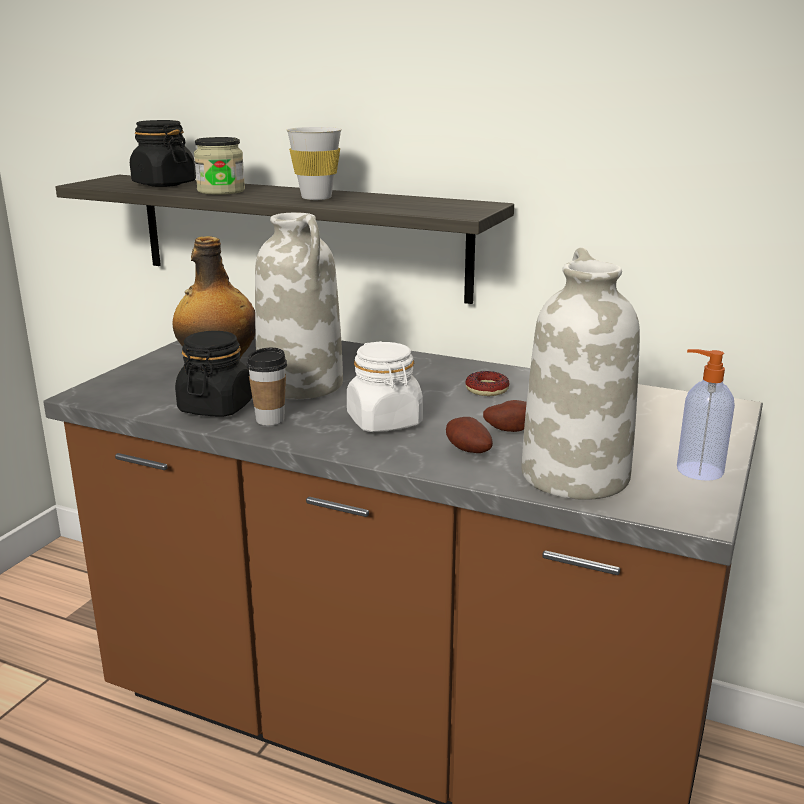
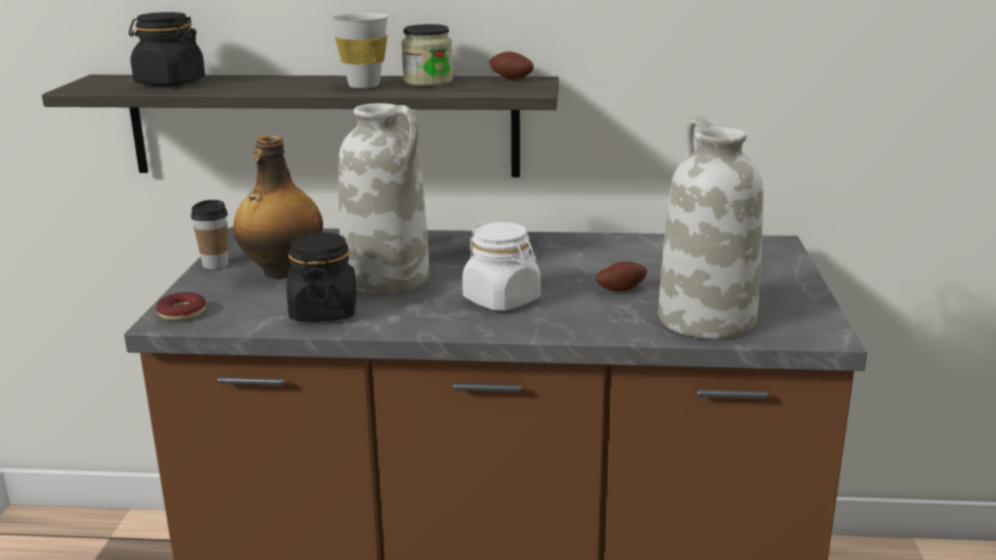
camera: 20 degrees left, 0 degrees up
(221, 191) = (249, 86): jar -> jar (428, 81)
(270, 420) = (391, 315): cup -> cup (215, 264)
(467, 451) = (600, 314): potato -> potato (510, 79)
(487, 389) = (565, 257): donut -> donut (182, 313)
(697, 470) = (796, 299): soap dispenser -> none

